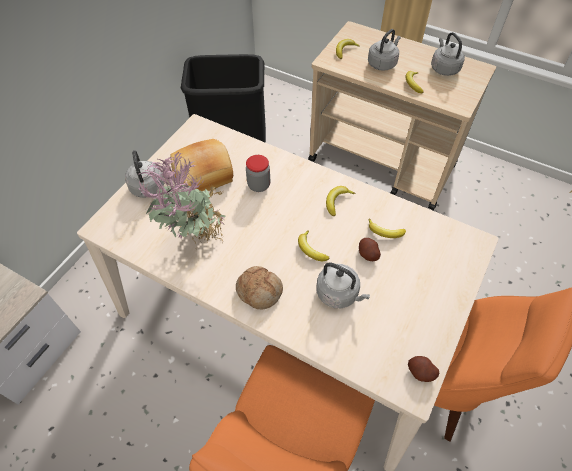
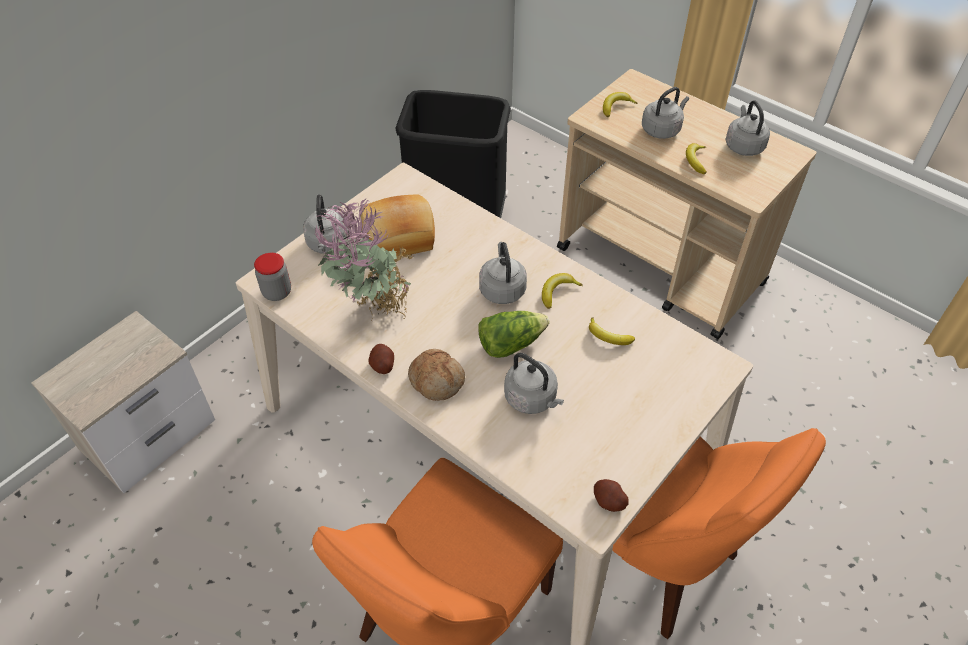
camera: 10 degrees right, 5 degrees down
(259, 185) = (464, 259): jar -> jar (277, 292)
(293, 205) = (502, 289): none -> grey kettle
(311, 249) = (510, 343): banana -> lettuce
(368, 254) = (580, 359): potato -> potato (382, 365)

